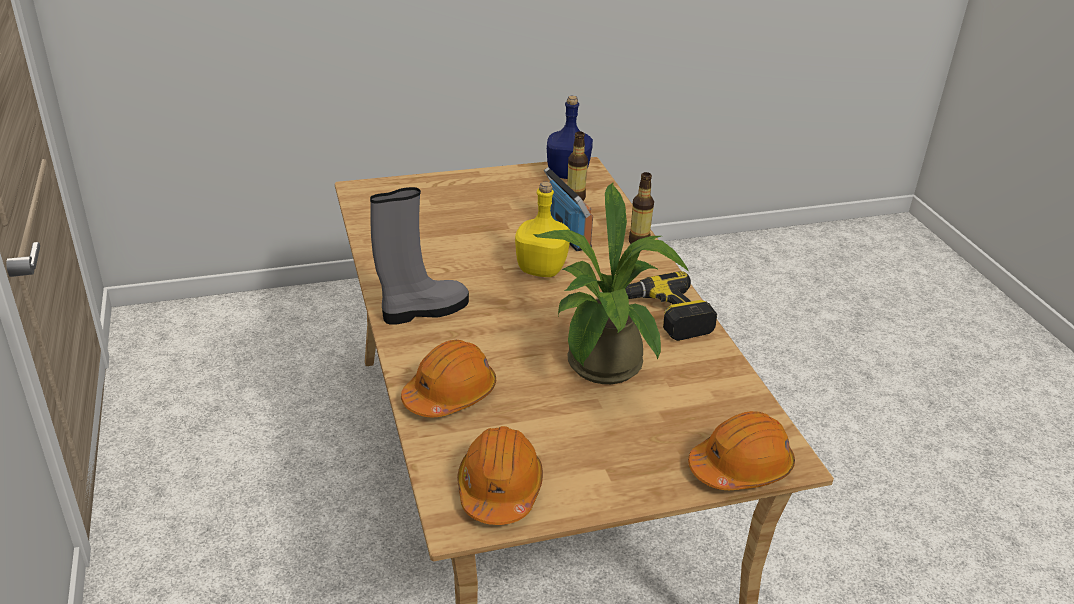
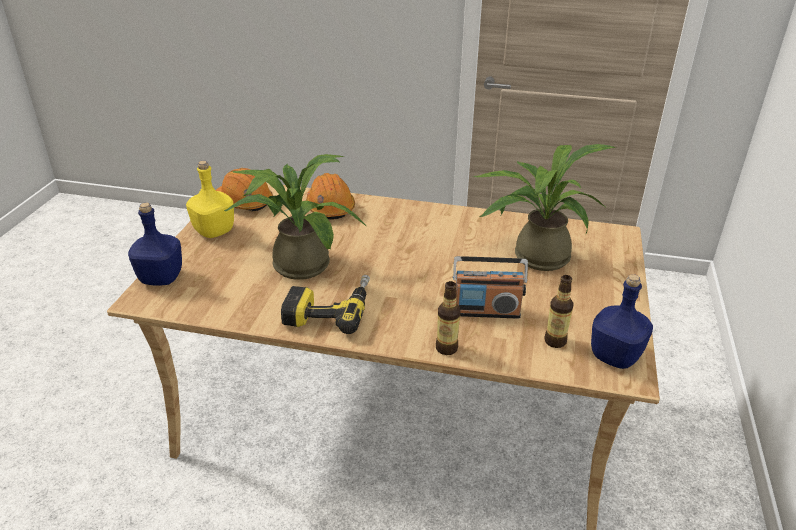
camera: 120 degrees right, 0 degrees up
(423, 310) = (422, 219): grey boot -> none
(446, 226) = (534, 256): none -> potted plant
(541, 269) = (438, 279): yellow bottle -> yellow bottle (213, 231)
(741, 467) = (160, 278): orange hard hat -> blue bottle

